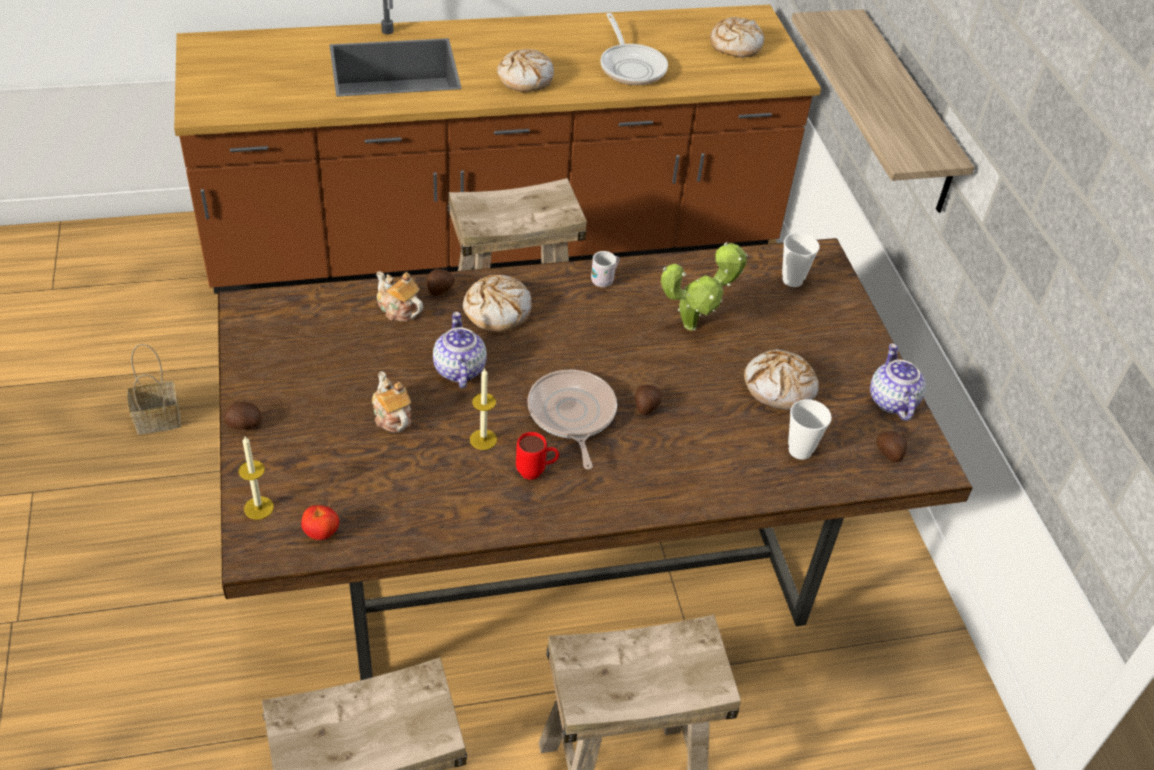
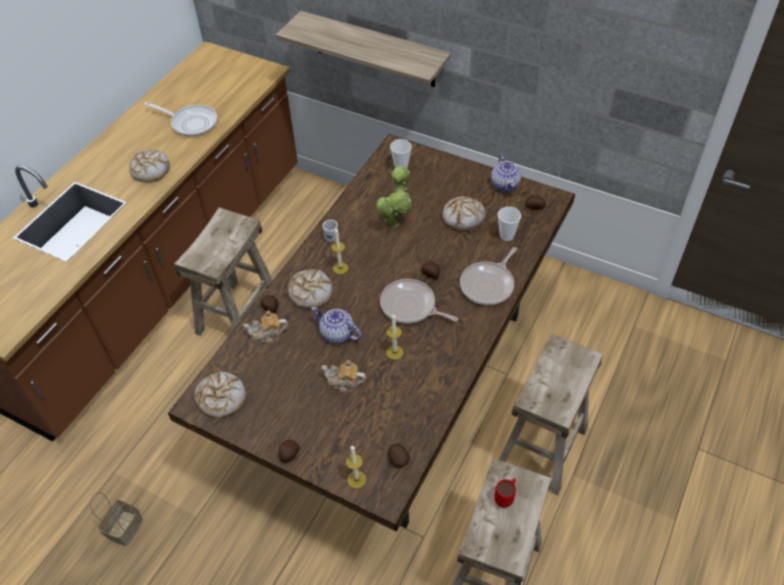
camera: 45 degrees left, 5 degrees up
(321, 533) = (398, 459): tomato -> potato
(536, 472) = (435, 343): red mug -> red mug (505, 498)
(564, 315) = (340, 268): none -> candle
(692, 476) = (488, 285): none -> frying pan
(735, 45) = (221, 74): bread -> bread (221, 398)
(891, 400) = (505, 185): teapot -> teapot turned 135 degrees counterclockwise

